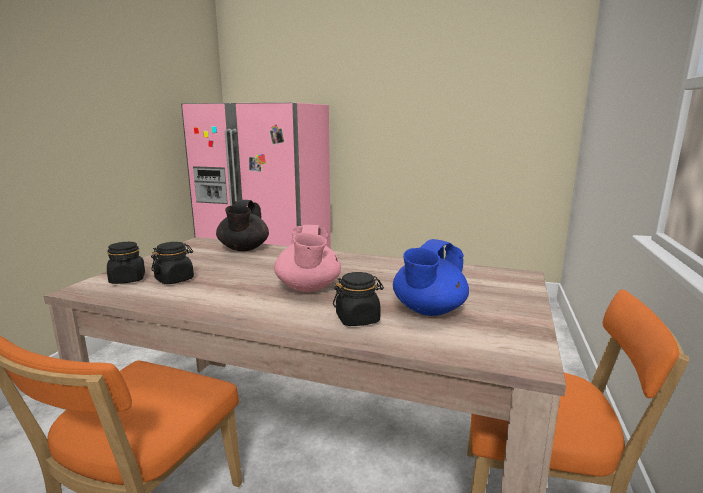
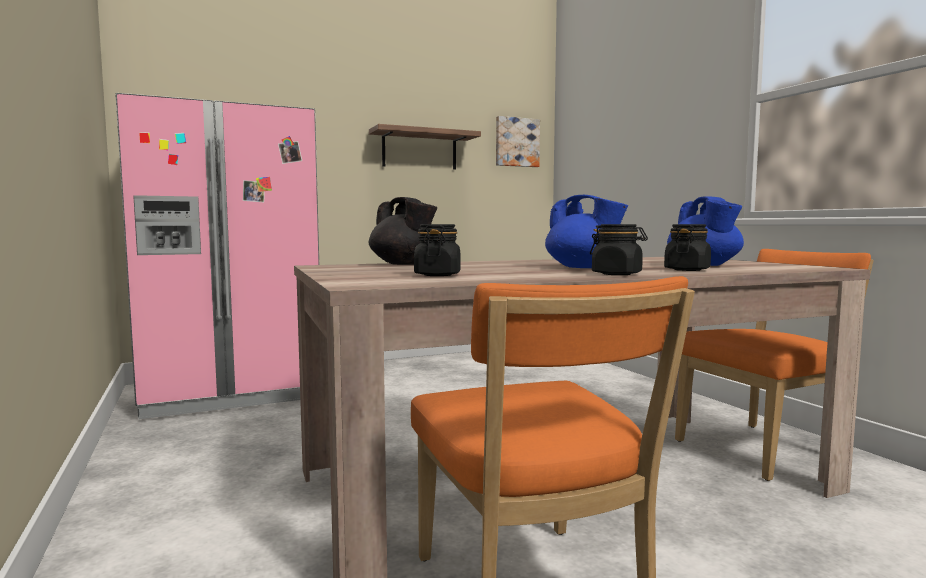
camera: 40 degrees left, 10 degrees down
(127, 279) = (381, 279): black jar -> black jar (617, 274)
(308, 288) = (583, 268): pink teapot -> blue teapot
(431, 114) = (419, 150): none -> shelf
(536, 100) = (516, 142): none -> picture

